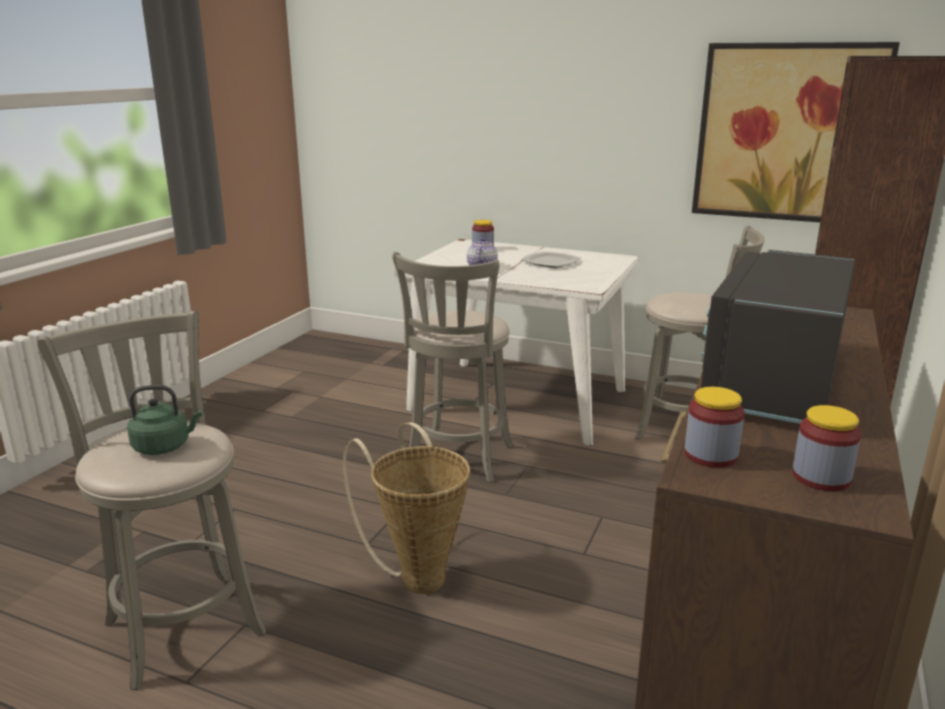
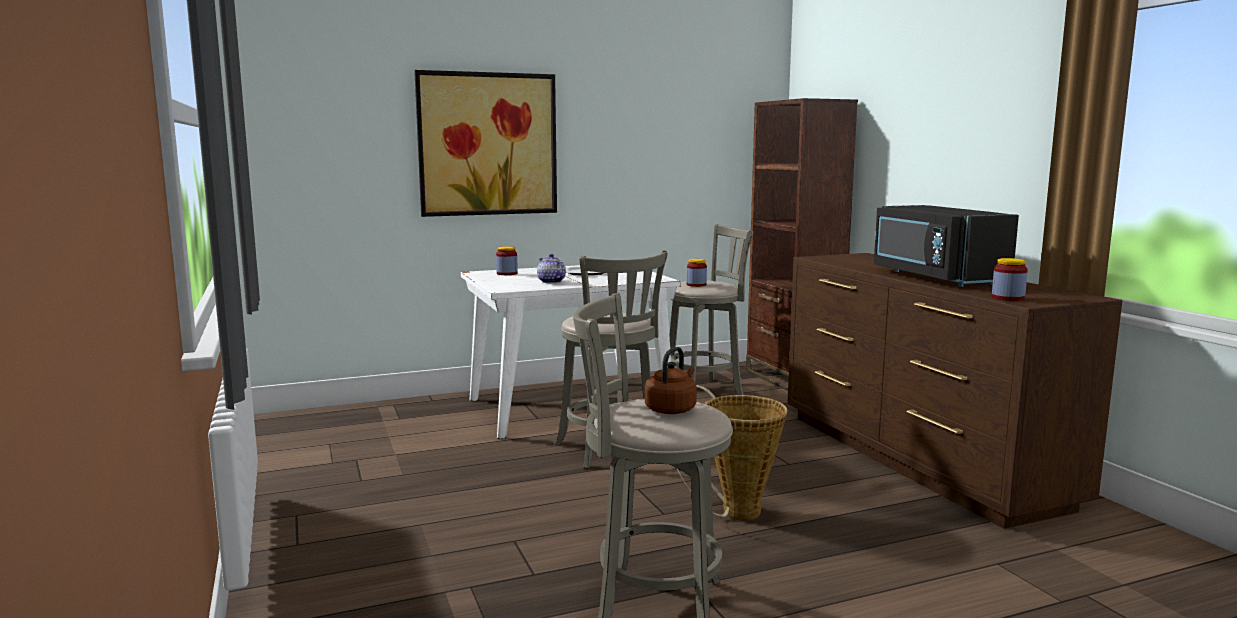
camera: 45 degrees left, 10 degrees down
(165, 447) = (672, 409): green kettle -> brown kettle
(787, 133) = (708, 158): picture -> picture (487, 144)
(821, 477) = (1053, 294): jar -> jar (696, 285)

